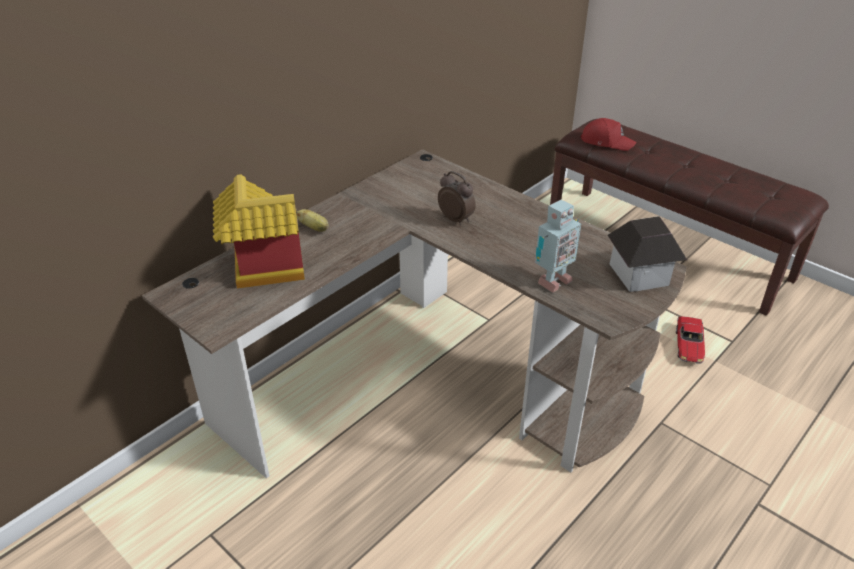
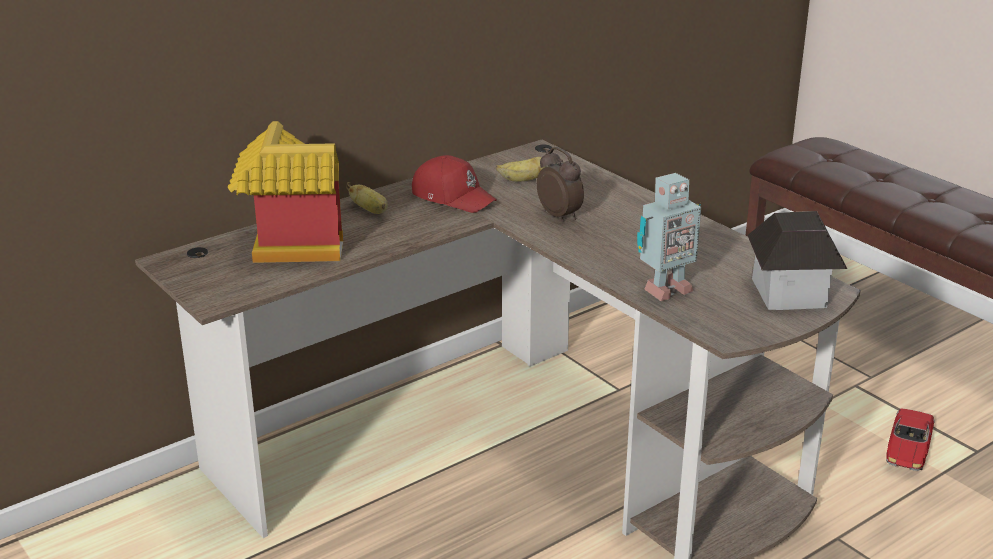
camera: 10 degrees right, 10 degrees down
(419, 188) = (523, 180): none -> banana
(606, 141) = (823, 163): red cap -> red cap (453, 197)

